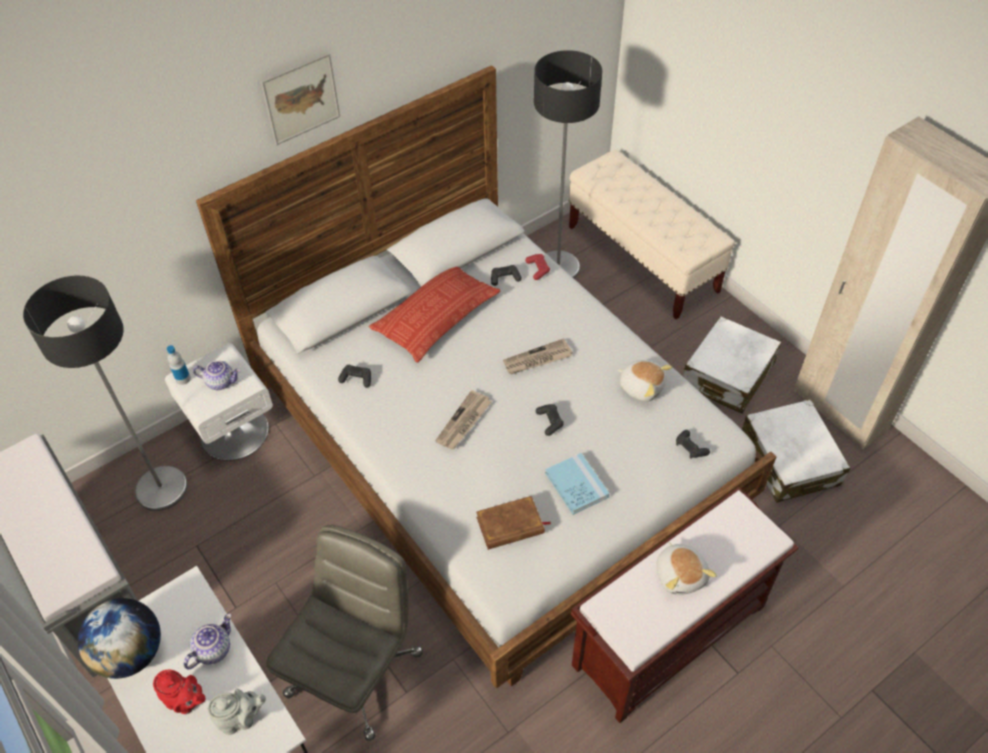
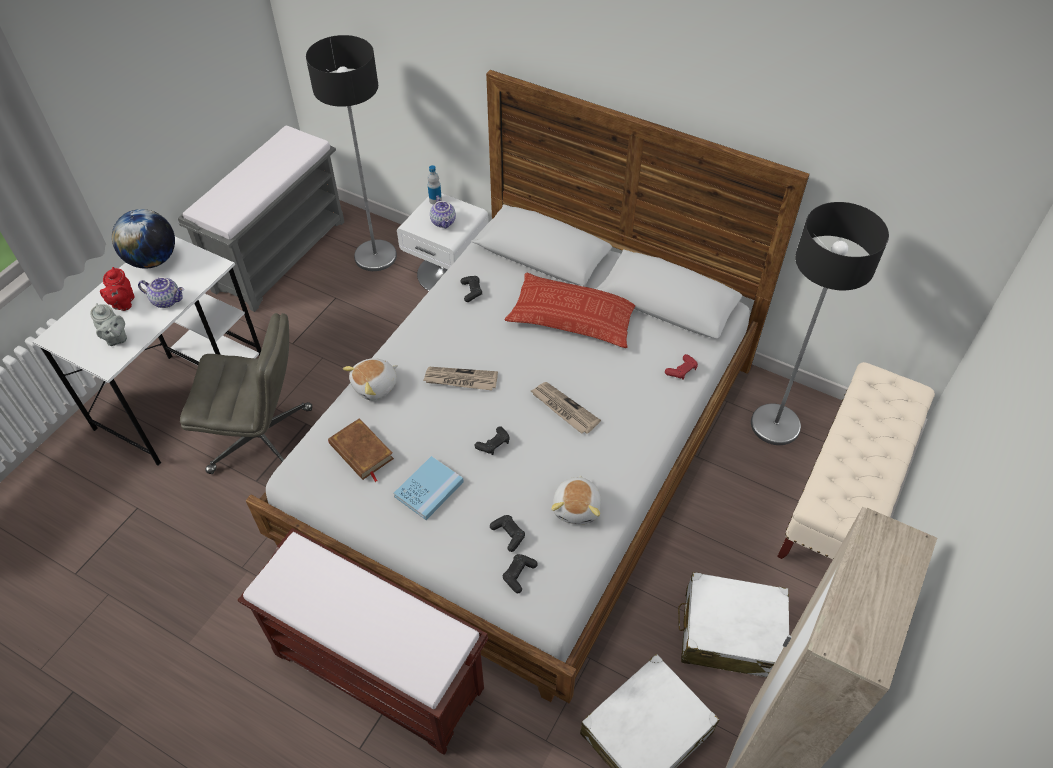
camera: 65 degrees right, 0 degrees up
(301, 98) = (606, 55): picture -> none
(505, 278) = (652, 349): black game controller -> black game controller (508, 534)
(680, 574) = (353, 605): plush toy -> plush toy (375, 386)

